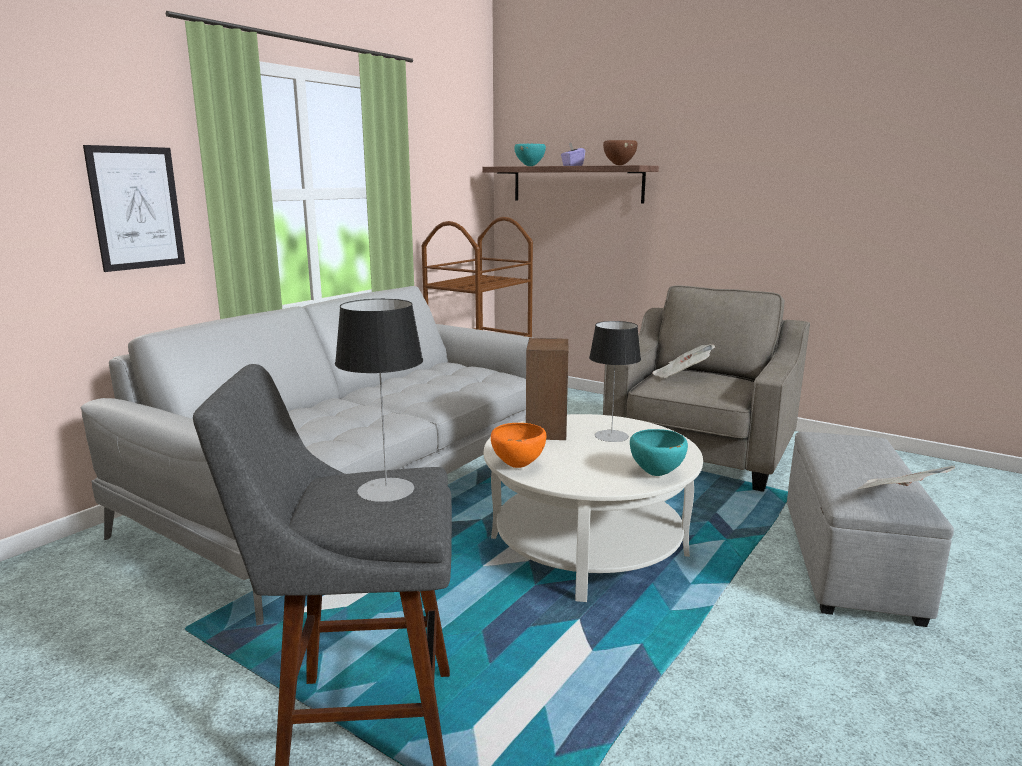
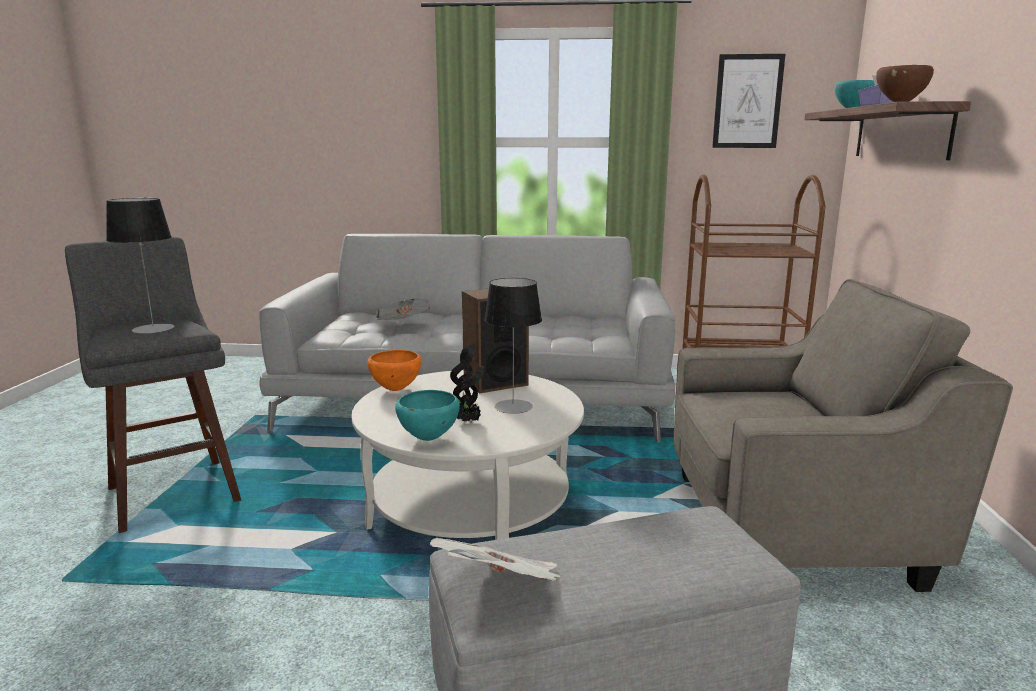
camera: 60 degrees right, 0 degrees up
(136, 208) = (399, 149): picture -> picture (747, 101)
(631, 455) = (468, 422): none -> potted plant
(681, 376) = (769, 401): newspaper -> newspaper (403, 325)

